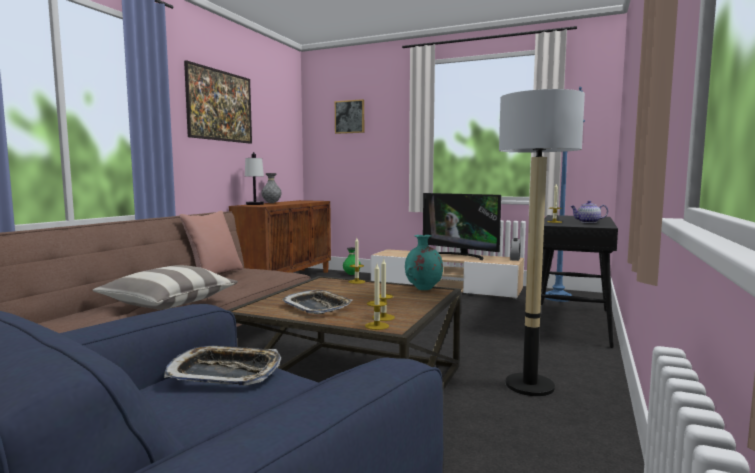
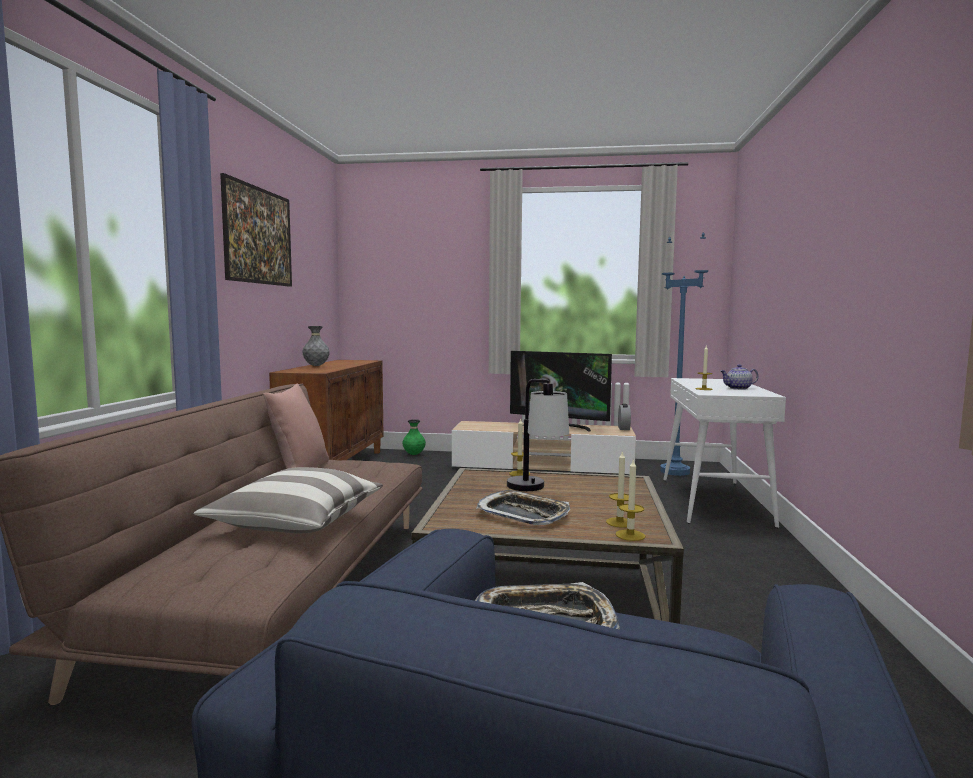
camera: 15 degrees left, 0 degrees up
(255, 205) = (303, 370): table lamp -> table lamp (536, 490)
(349, 117) = (406, 252): picture -> none
(423, 289) = (610, 479): turquoise vase -> none
(529, 385) = (737, 582): floor lamp -> none
(572, 323) = (714, 501): black console table -> white console table

